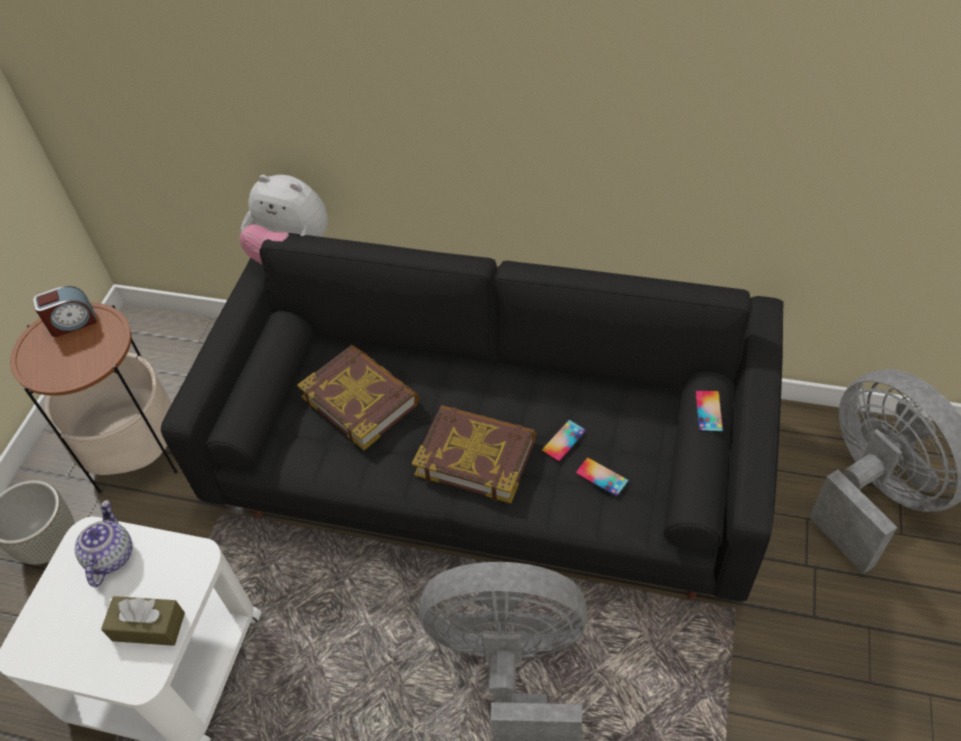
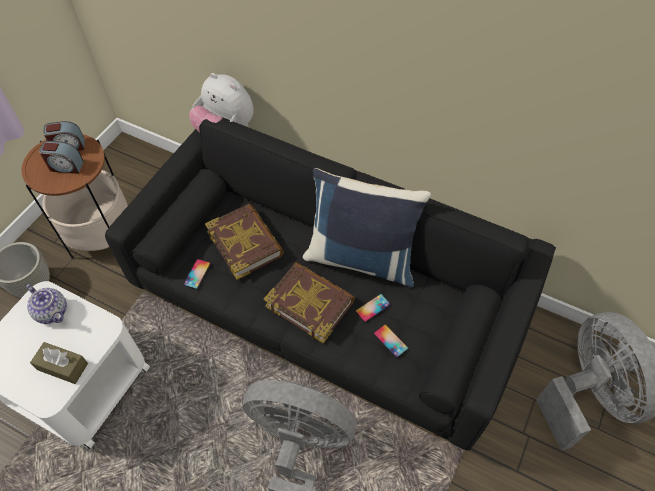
camera: 10 degrees right, 5 degrees up
(76, 350) = (66, 166): none -> alarm clock
(110, 556) = (52, 312): teapot -> teapot turned 120 degrees clockwise
(527, 381) = (361, 258): none -> blue pillow
(709, 411) = (476, 316): phone -> phone (197, 274)

